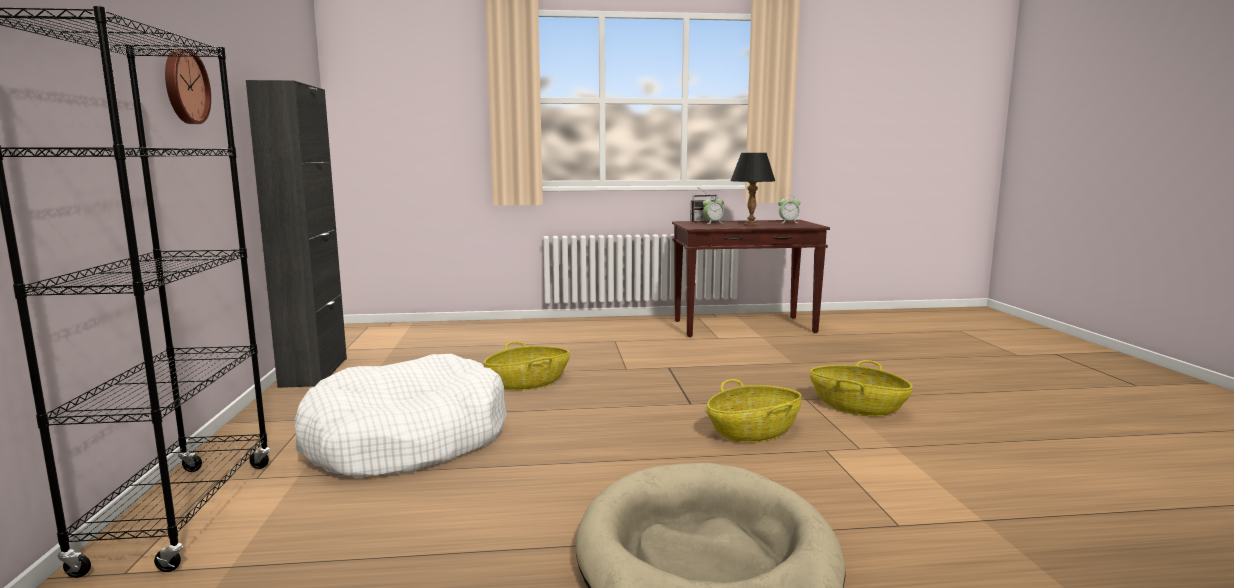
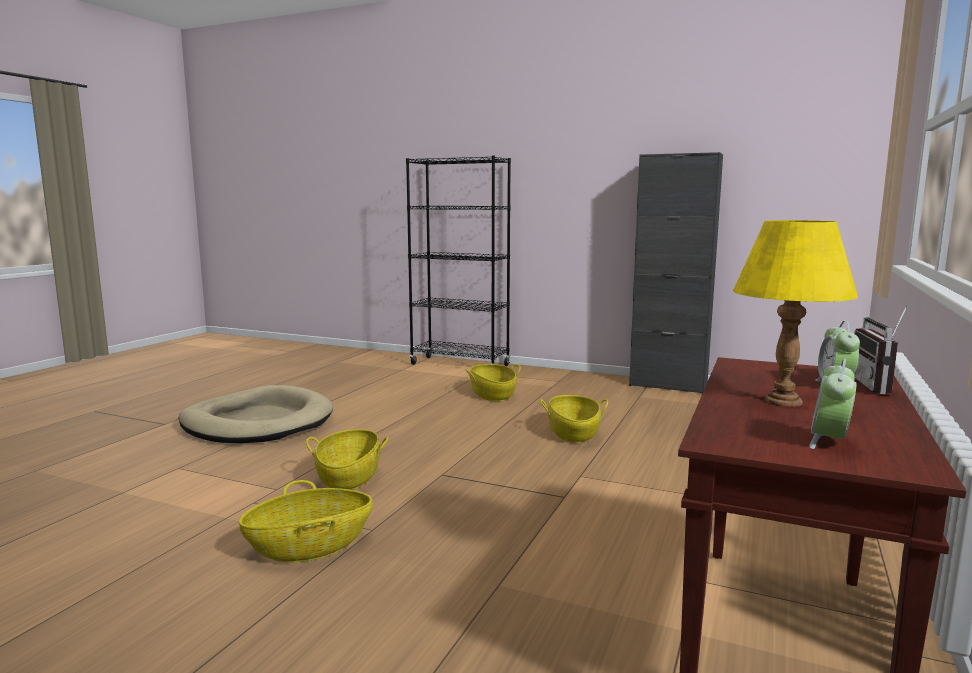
camera: 120 degrees right, 0 degrees up
(184, 86) = (574, 170): wall clock -> none
(406, 440) = (492, 394): white dog bed -> basket
(750, 224) = (783, 401): black table lamp -> yellow table lamp

